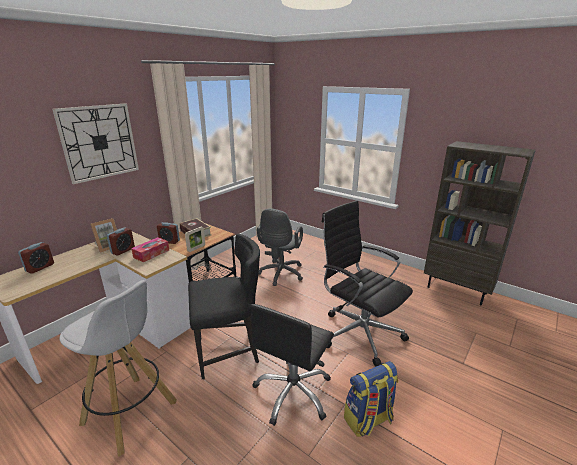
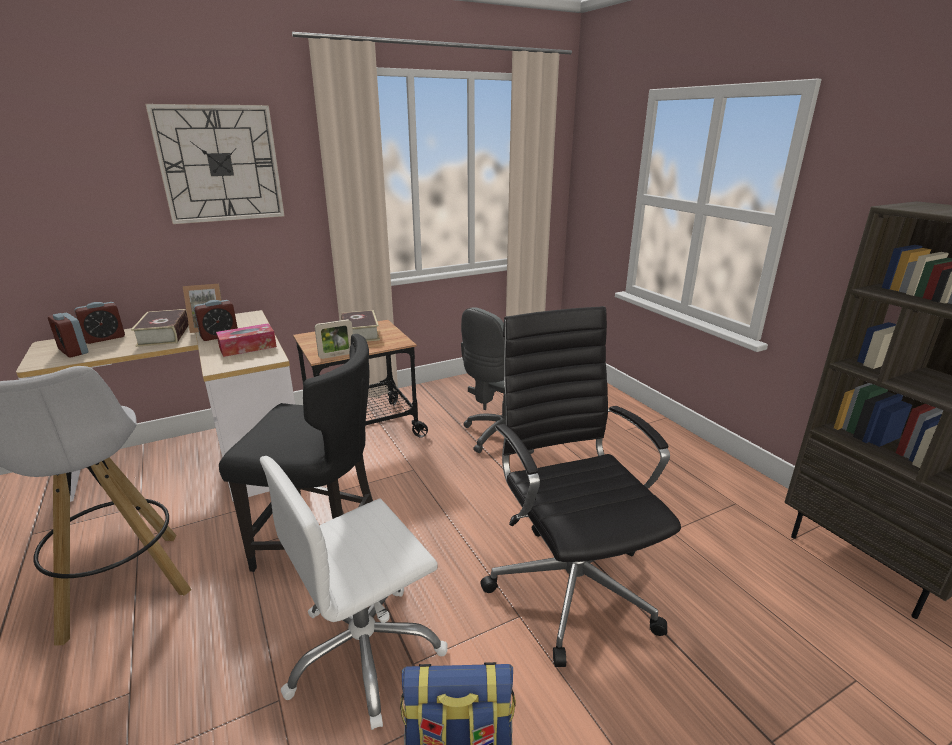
camera: 25 degrees right, 0 degrees up
(82, 257) = (164, 335): none -> book
(169, 241) = (312, 338): alarm clock -> alarm clock (73, 351)
(293, 392) = (364, 652): black office chair -> white office chair

